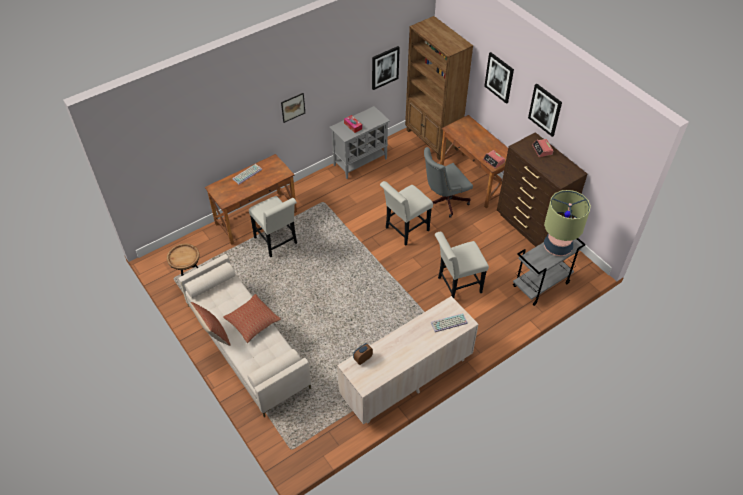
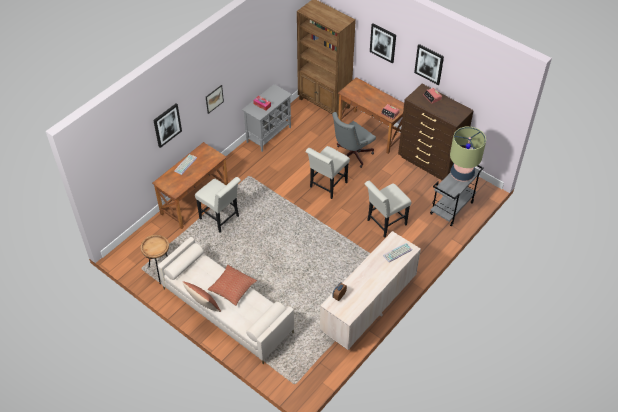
camera: 15 degrees left, 0 degrees up
(385, 67) = (280, 49): picture -> picture (167, 125)

